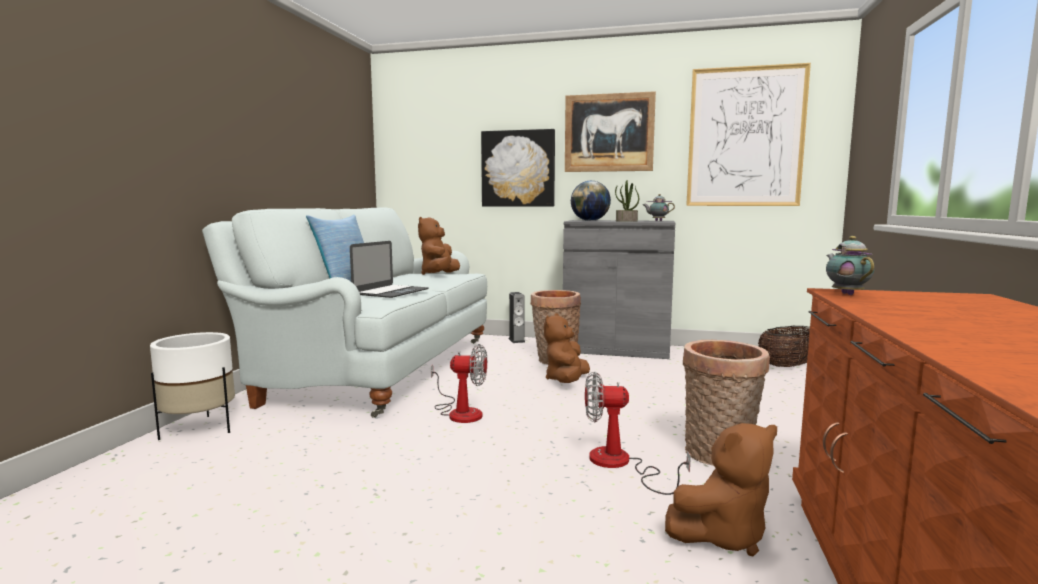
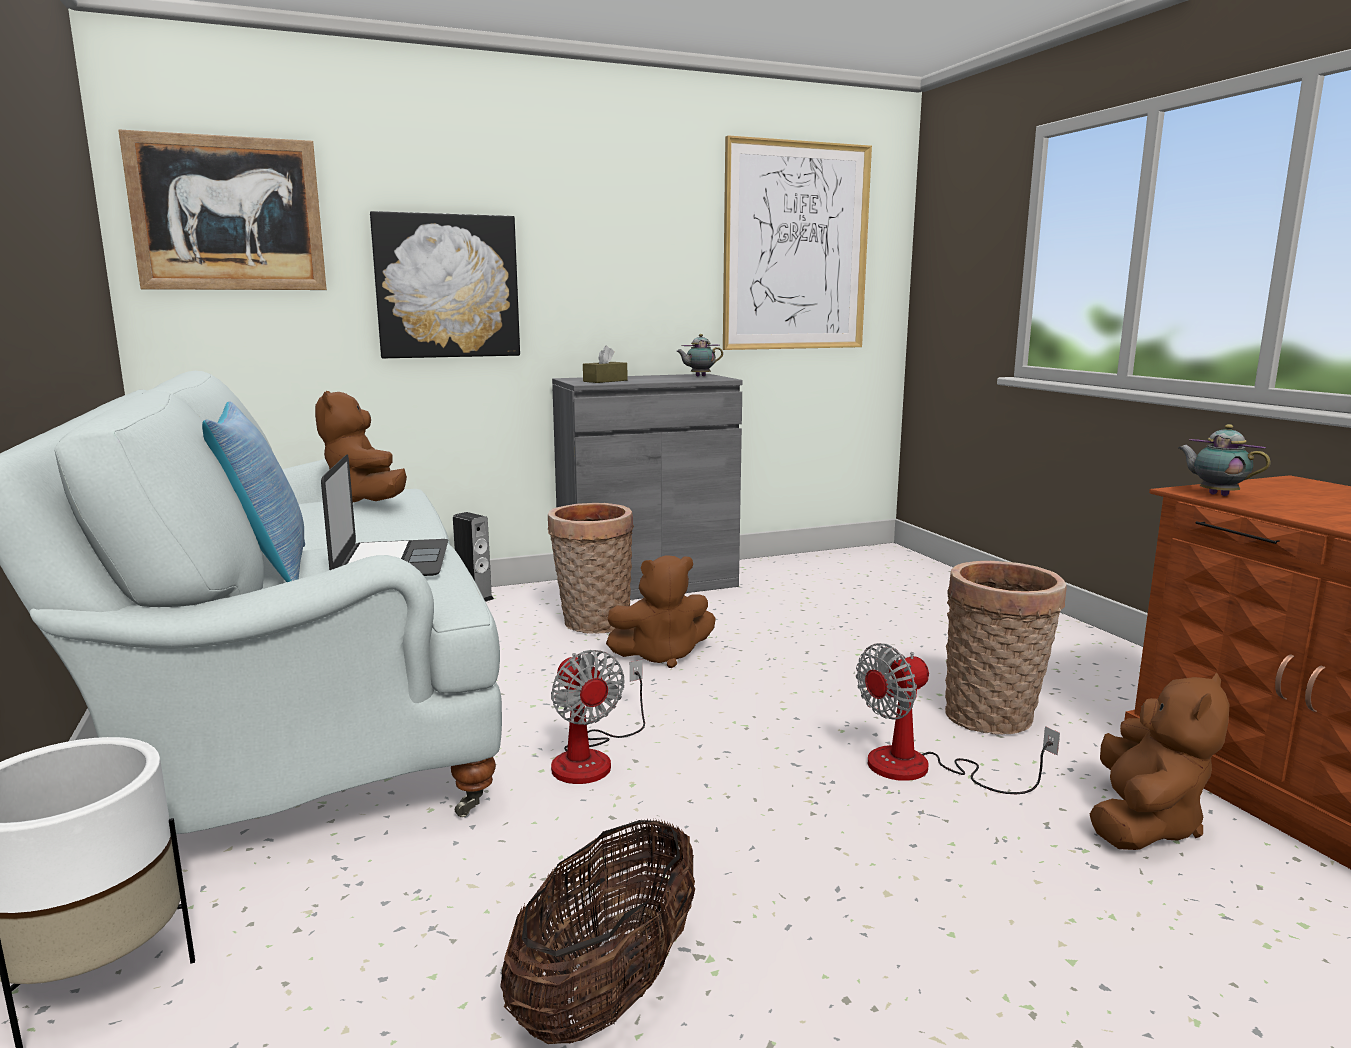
camera: 35 degrees left, 5 degrees up
(460, 412) = (592, 757): fan -> fan turned 90 degrees clockwise
(566, 381) = (662, 655): brown plush toy -> brown plush toy turned 90 degrees counterclockwise
(590, 220) = (605, 381): globe -> brown tissue box
(609, 133) = (604, 229): picture -> picture (228, 214)
(626, 221) = (665, 380): potted plant -> none
(788, 366) = (879, 568): basket -> basket (608, 992)

